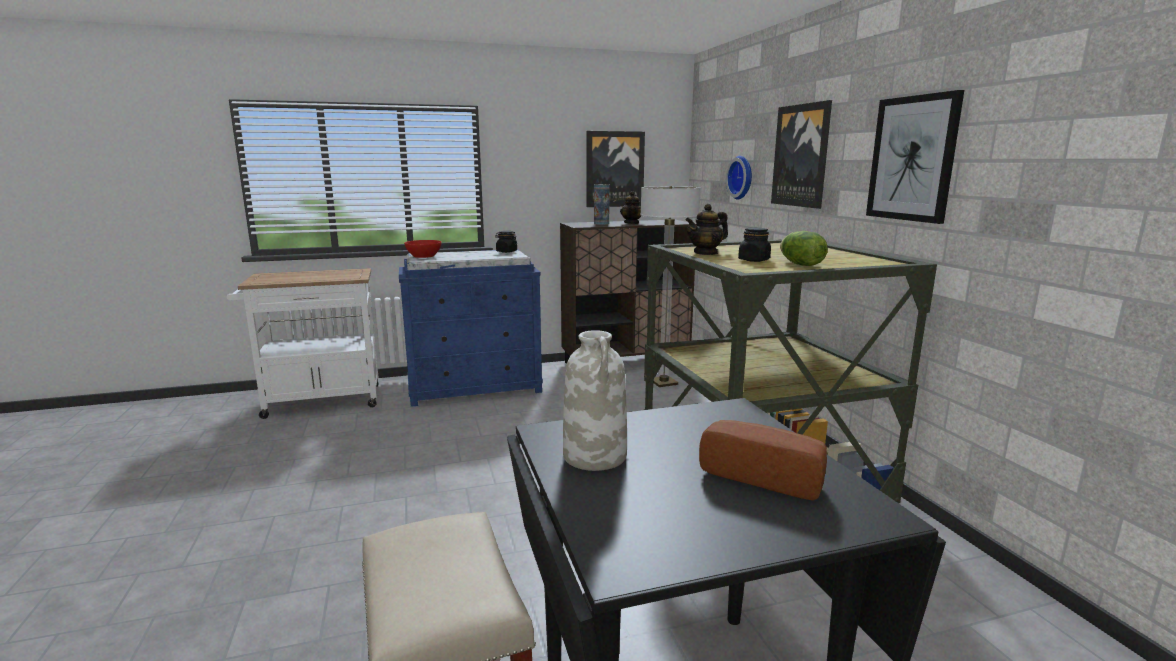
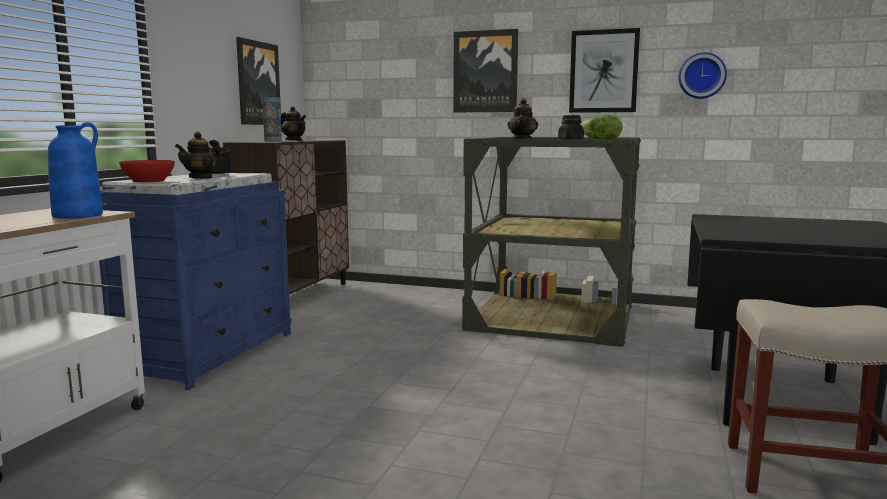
camera: 55 degrees left, 5 degrees down
(338, 277) = (78, 215): none -> blue vase
(472, 256) = (201, 178): none -> teapot
(595, 456) = (773, 235): white vase -> none
(663, 383) = (366, 298): floor lamp -> none
(742, 177) = (403, 93): wall clock -> wall clock (702, 76)
(763, 476) = (815, 224): bread -> none

